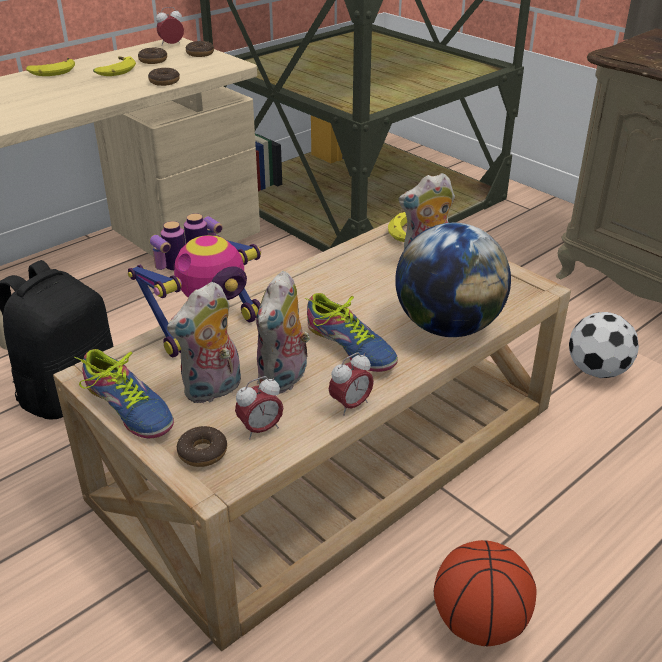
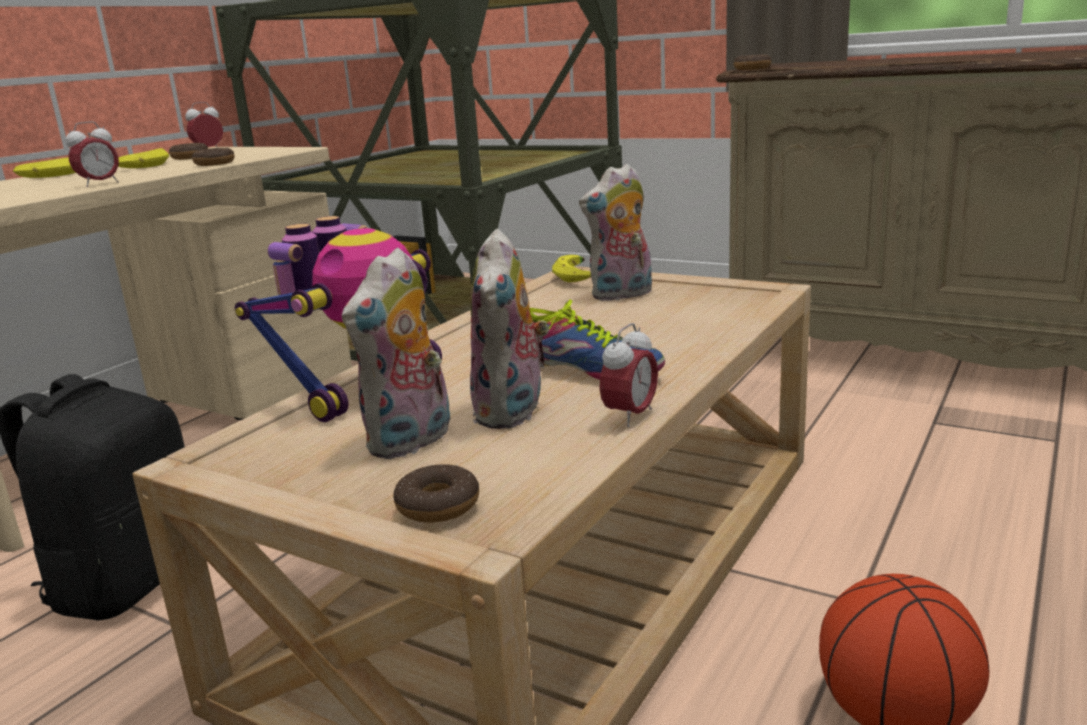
camera: 15 degrees left, 15 degrees down
(129, 407) = (284, 482): shoe -> none
(200, 53) = (249, 149): donut -> donut (752, 69)
(260, 429) = (513, 465): alarm clock -> alarm clock (100, 184)
(447, 326) = (695, 332): globe -> none
(598, 370) = (833, 417): football -> none

